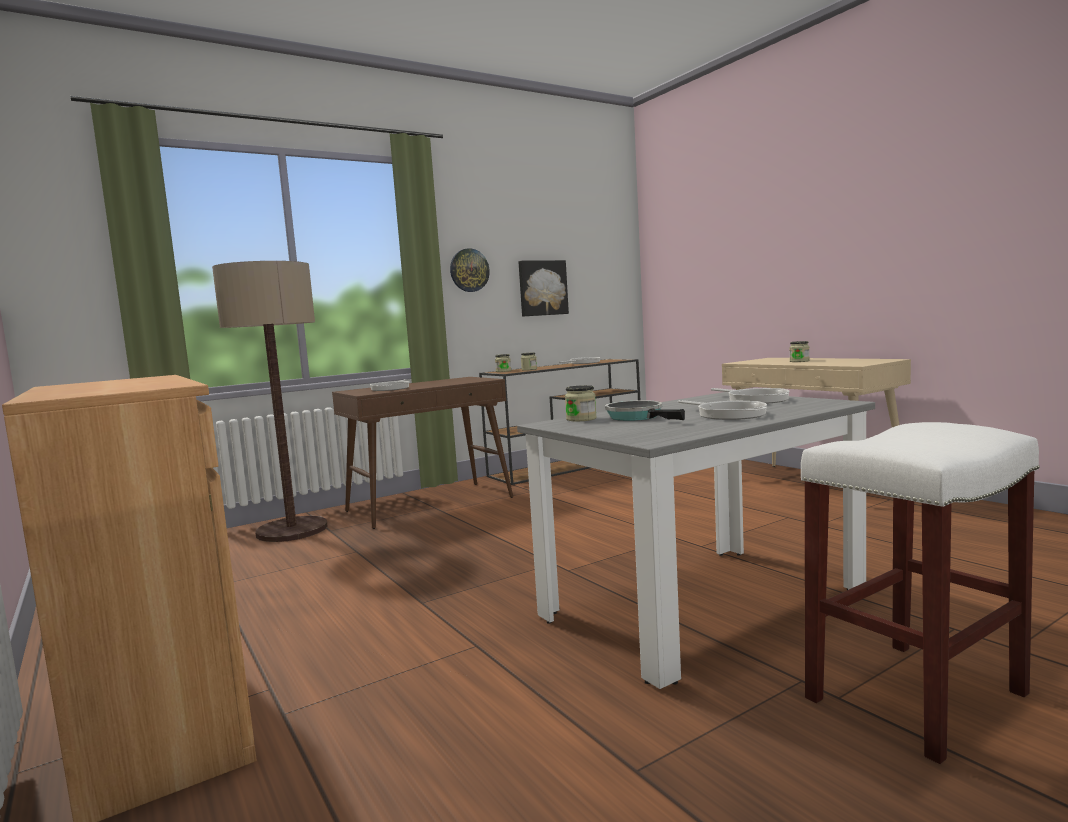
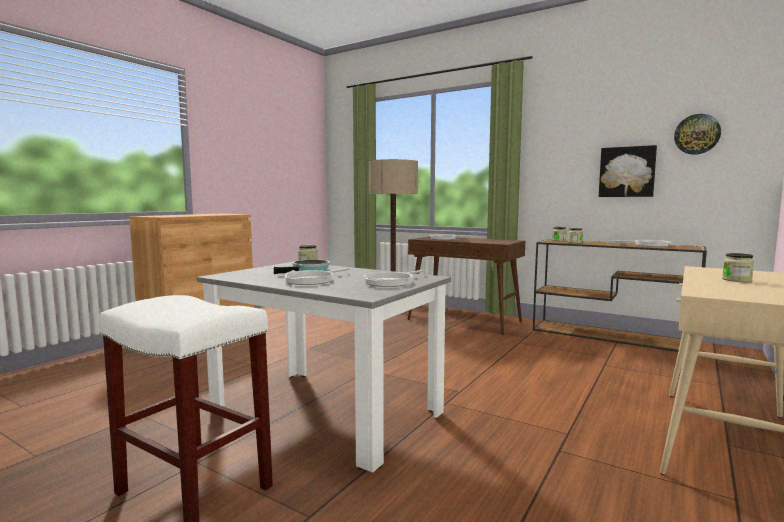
camera: 65 degrees right, 0 degrees up
(469, 270) = (552, 158): wall clock -> wall clock (697, 134)

